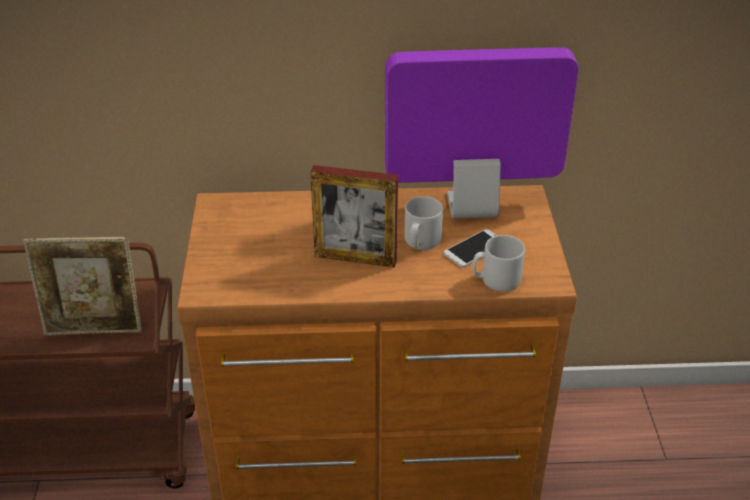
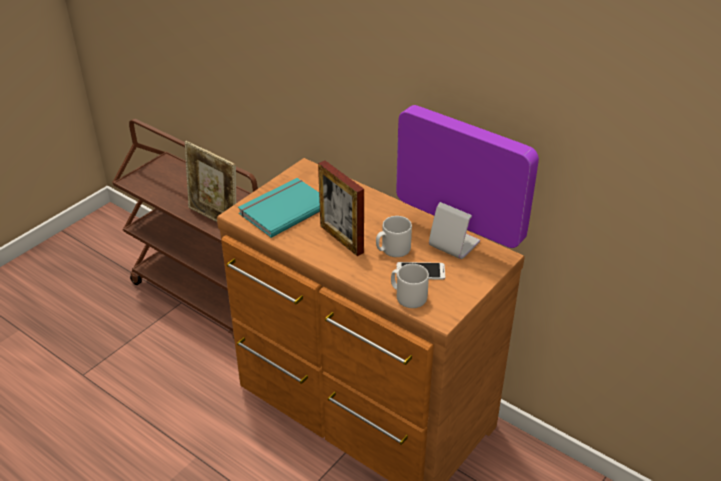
camera: 40 degrees right, 0 degrees up
(248, 260) = (282, 209): none -> turquoise book

